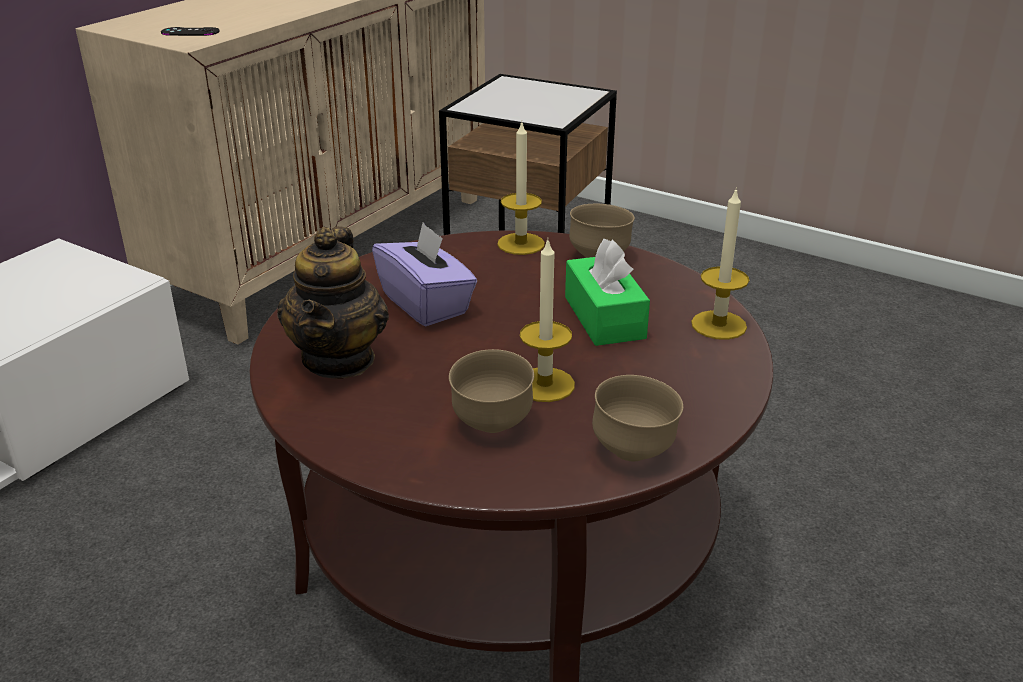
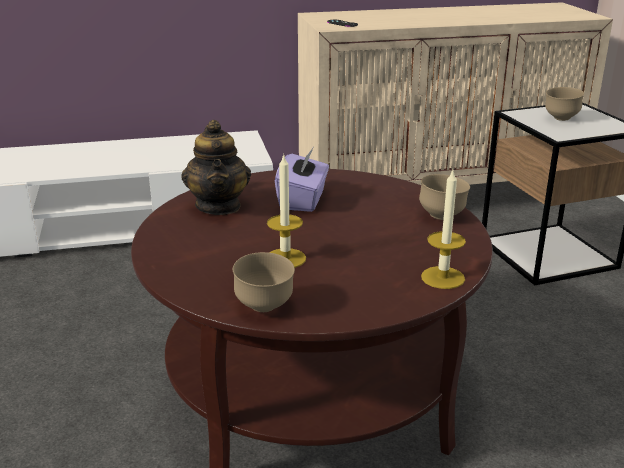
camera: 45 degrees right, 5 degrees down
(339, 359) = (219, 206): teapot -> teapot turned 60 degrees counterclockwise
(492, 426) = (225, 263): brown bowl -> brown bowl (560, 119)
(521, 244) = (410, 193): candle -> none
(604, 317) = (381, 244): green tissue box -> none

